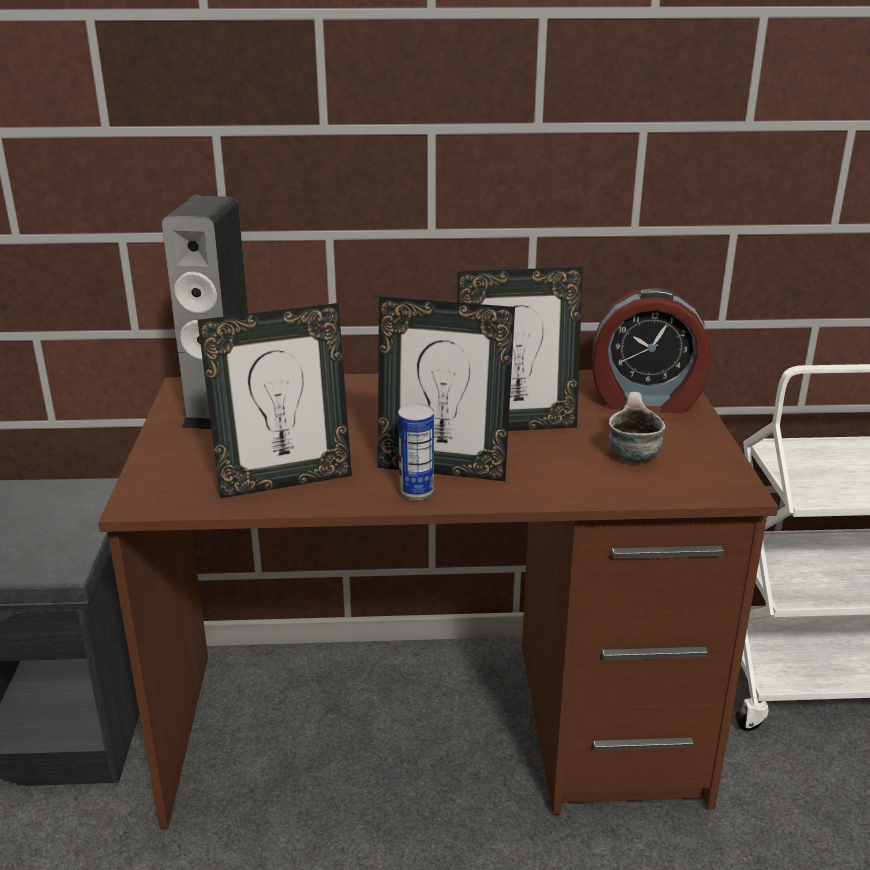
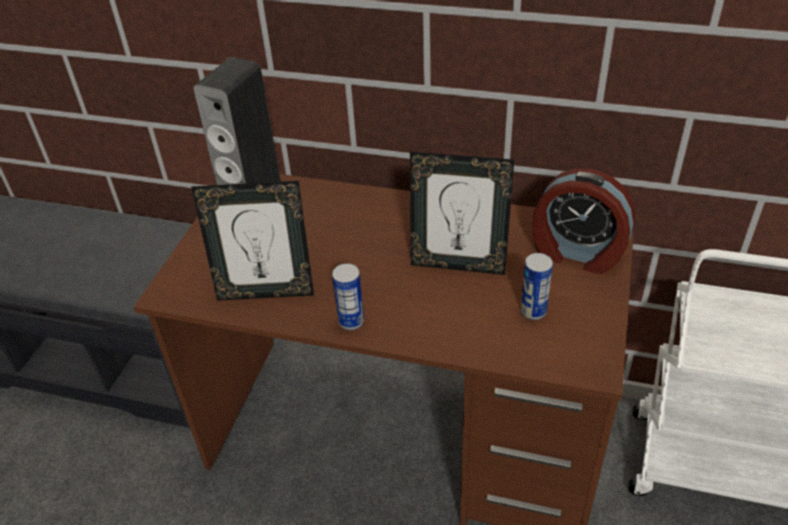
camera: 20 degrees right, 15 degrees up
(443, 469) = (381, 301): picture frame -> none
(631, 452) = (533, 311): mug -> can

